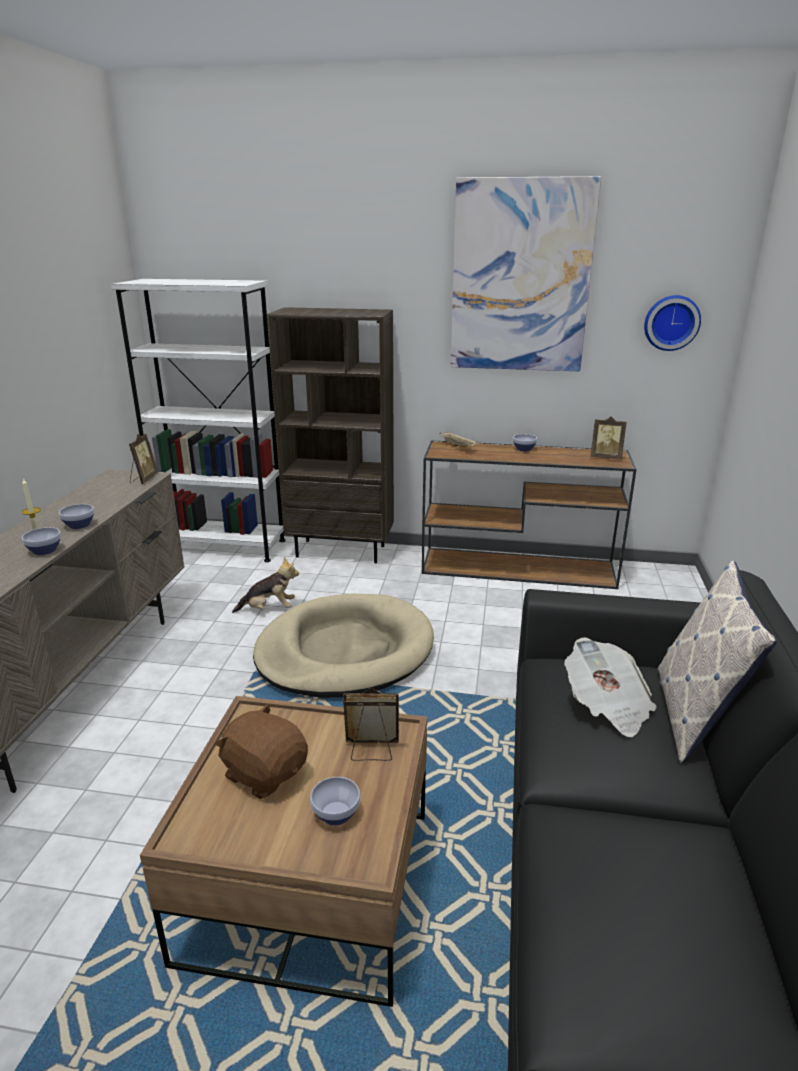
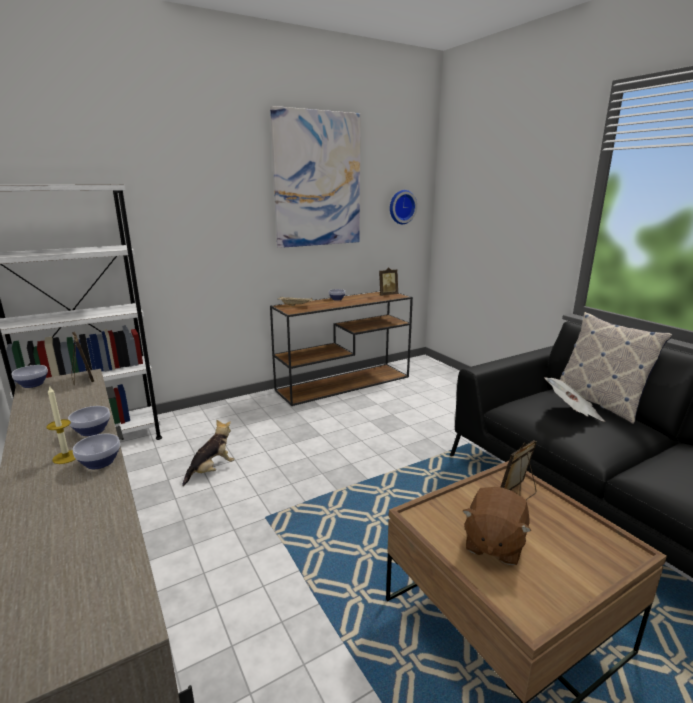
camera: 40 degrees left, 5 degrees down
(265, 773) = (493, 543): brown plush toy -> brown plush toy turned 60 degrees counterclockwise
(335, 813) = (566, 538): bowl -> bowl (32, 384)
(341, 551) = (212, 411): brown bookcase -> none
(345, 651) = (311, 473): beige dog bed -> none

